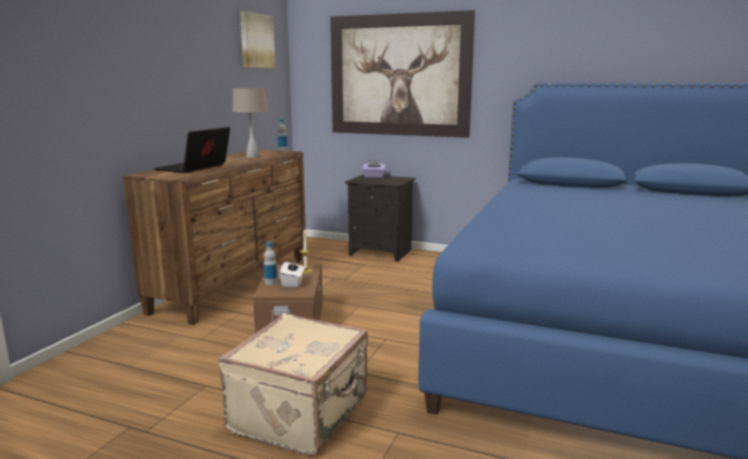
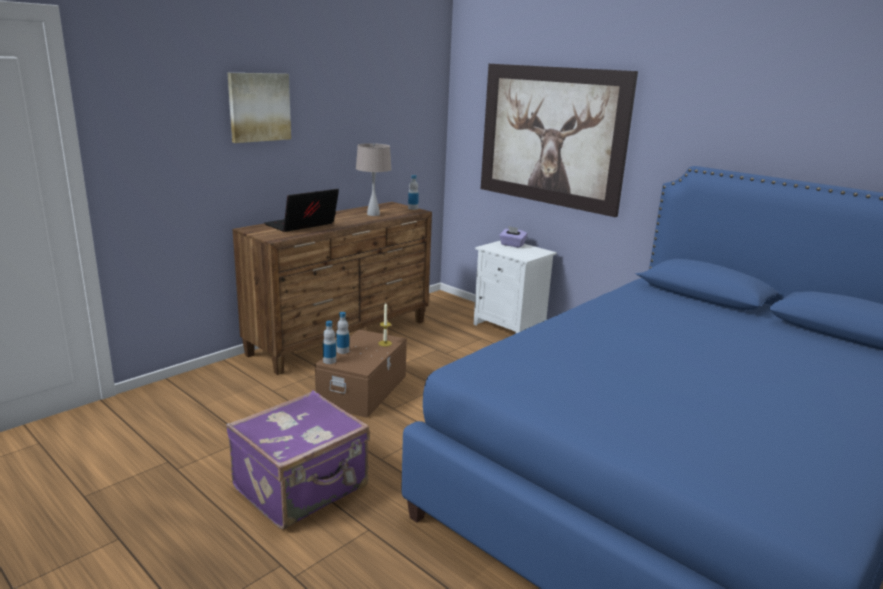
camera: 20 degrees right, 5 degrees up
(256, 41) = (403, 89): picture -> picture (259, 107)
(265, 292) = (329, 361): none -> bottle
(293, 283) = (361, 355): white tissue box -> none
(302, 414) = (302, 488): beige suitcase -> purple suitcase
(381, 252) = (510, 327): black nightstand -> white nightstand

